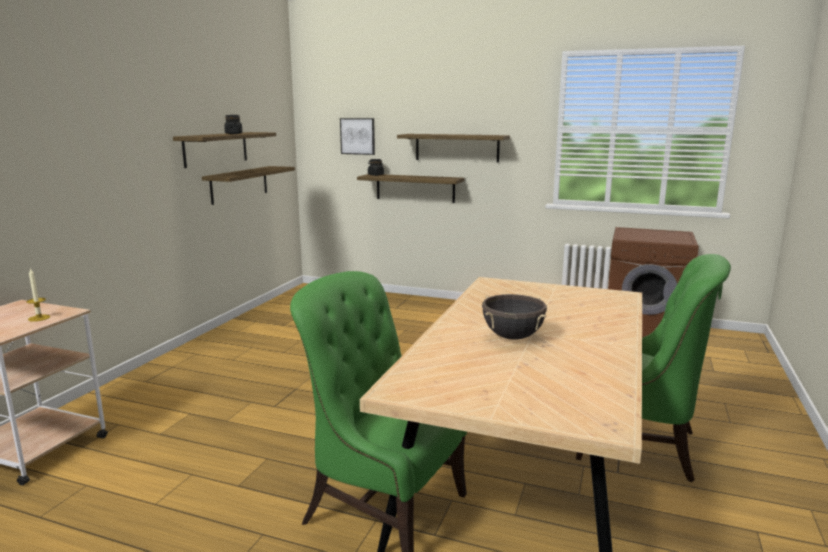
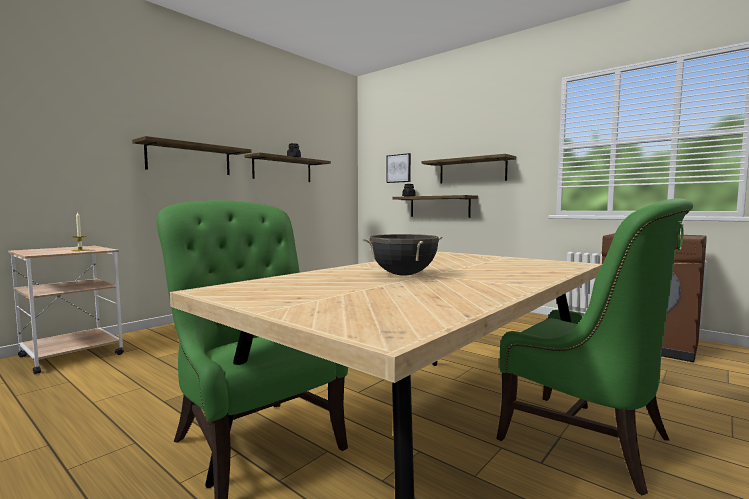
camera: 20 degrees right, 10 degrees down
(239, 184) = (302, 199): shelf -> shelf (189, 159)

